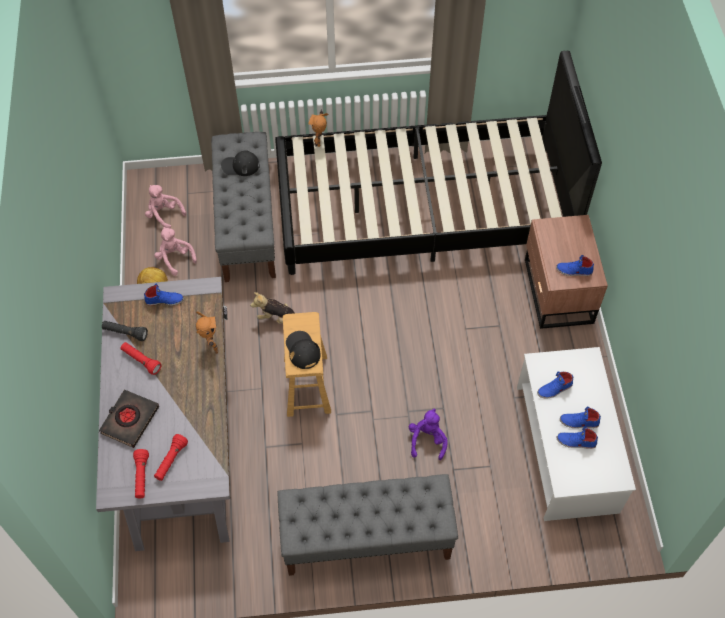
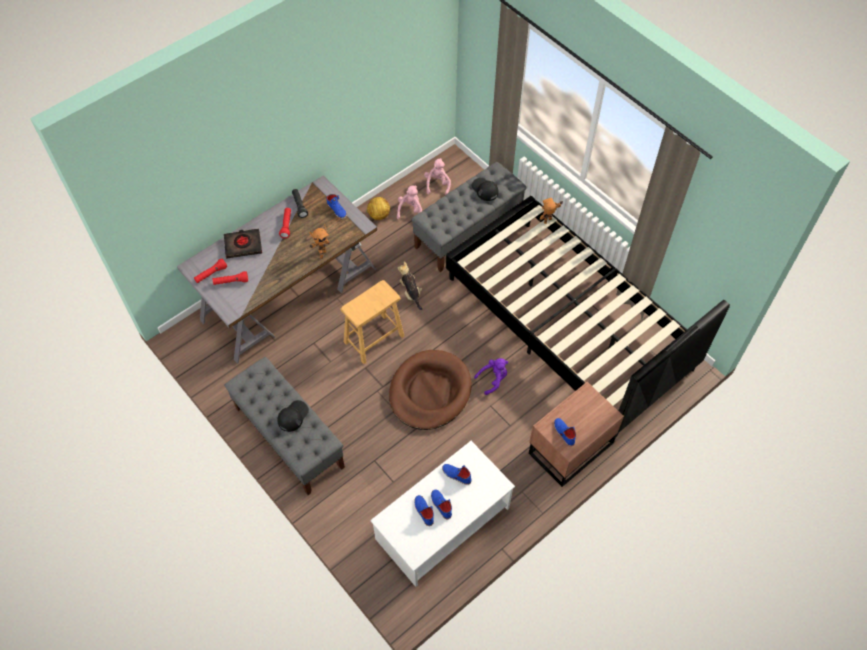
camera: 55 degrees right, 0 degrees up
(302, 350) = (364, 305): black cap -> black cap (293, 416)
(410, 371) = (429, 392): none -> brown dog bed
(427, 440) = (385, 432): purple plush toy -> purple plush toy (493, 379)

